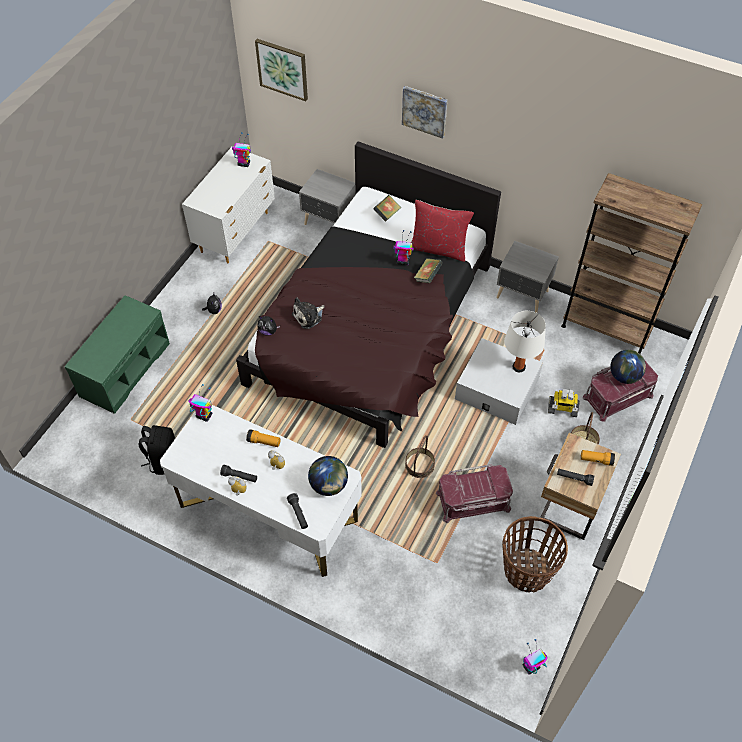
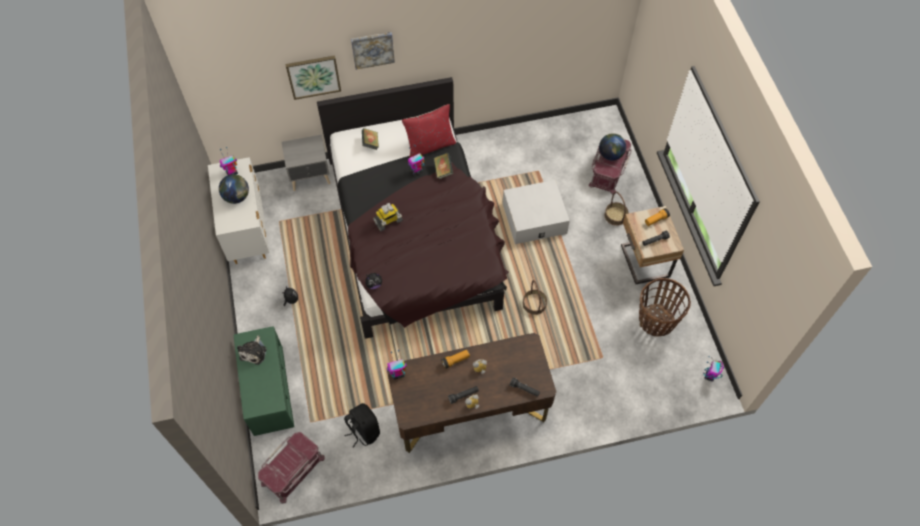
camera: 40 degrees left, 5 degrees up
(268, 512) = (470, 409): white desk -> brown desk
(282, 69) = (230, 79): picture -> picture (313, 76)
(308, 316) = (391, 254): plush toy -> plush toy (254, 352)
(329, 485) = (525, 356): globe -> globe (237, 197)
(473, 502) = (587, 302): red storage box -> red storage box (293, 471)
(518, 367) = (544, 193): white table lamp -> none
(522, 295) = (492, 143): grey nightstand -> none
(562, 409) = (584, 203): toy robot -> toy robot (388, 221)
(606, 328) = (562, 130): brown bookcase -> none

